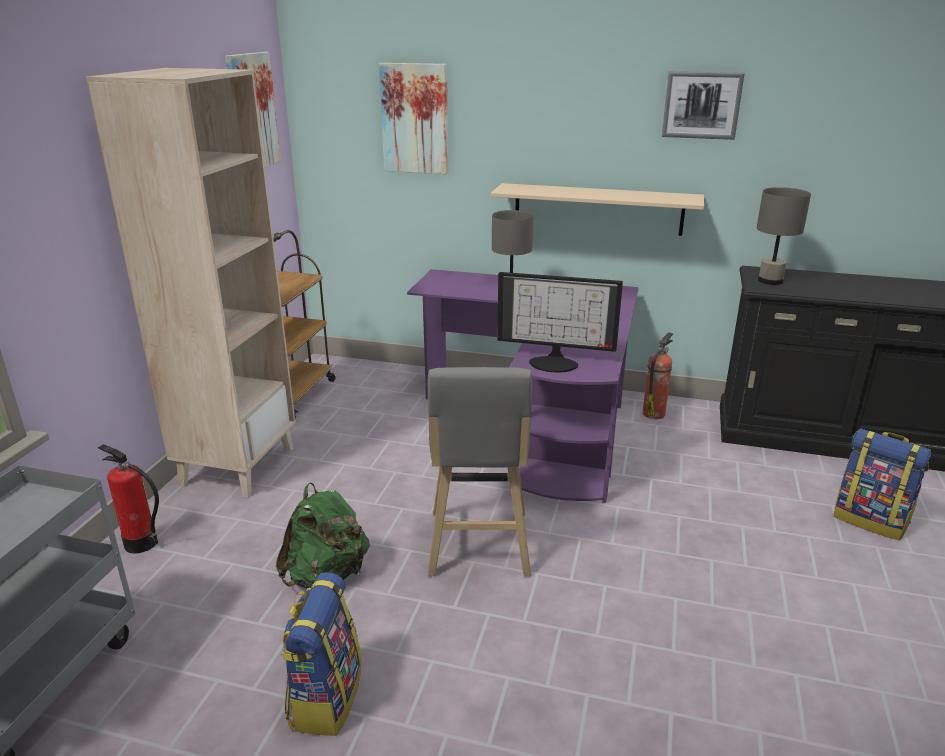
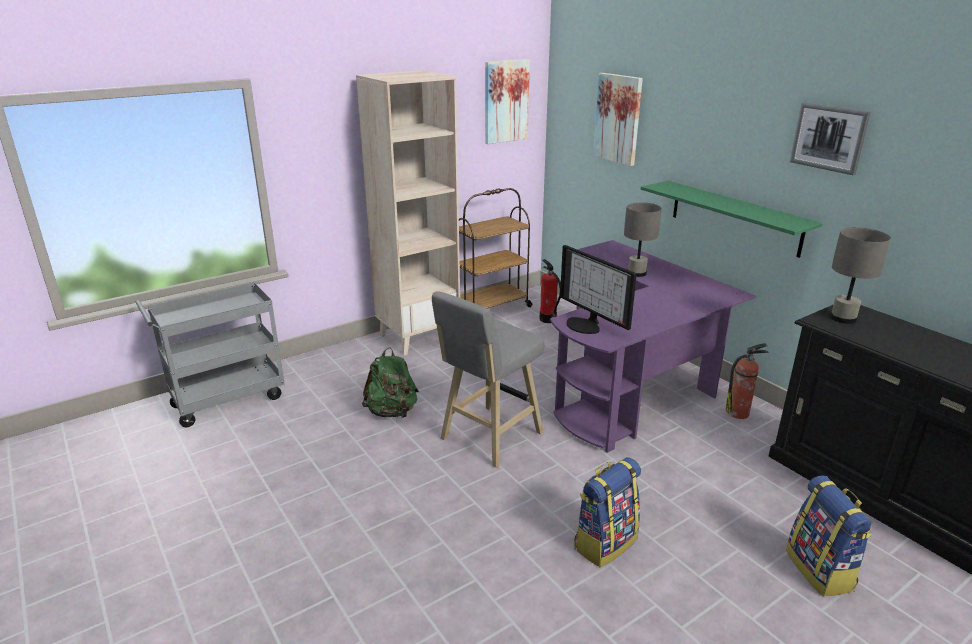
camera: 40 degrees right, 0 degrees up
(141, 543) = (332, 357): fire extinguisher -> fire extinguisher (547, 319)
(325, 697) = (323, 466): backpack -> backpack (605, 542)
(598, 209) = (734, 217): beige shelf -> green shelf

